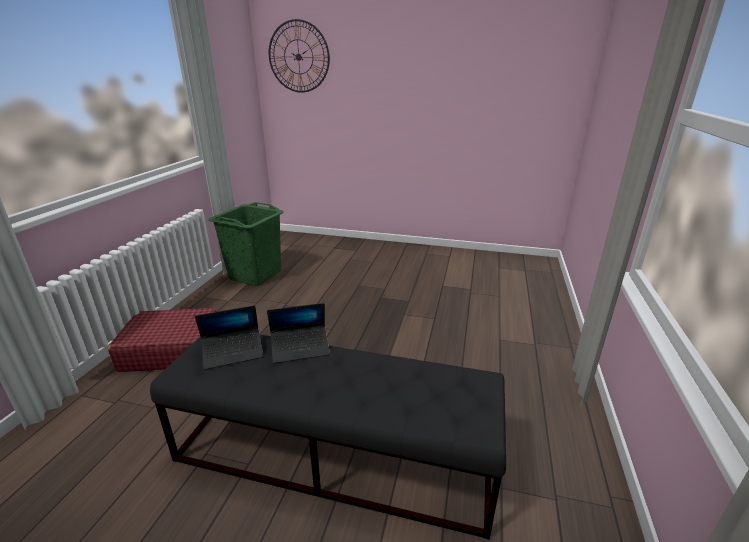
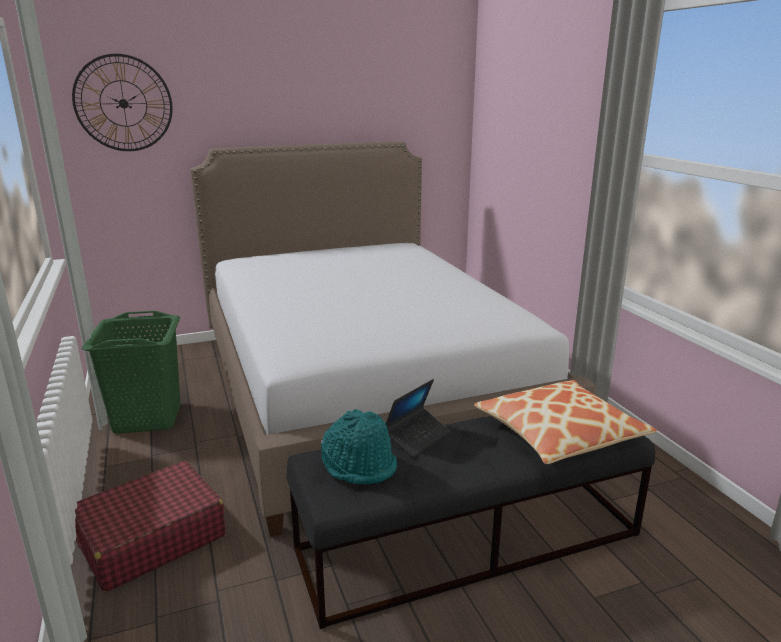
camera: 35 degrees left, 5 degrees down
(233, 353) = (359, 465): laptop -> turquoise hat
(397, 302) = (364, 391): none -> bed
(415, 398) = (559, 434): none -> pillow

